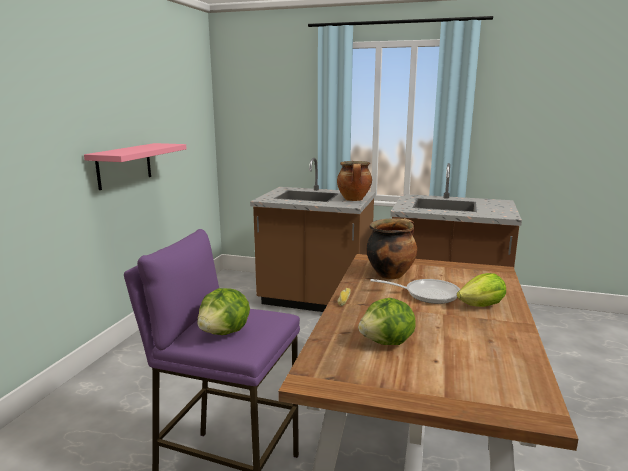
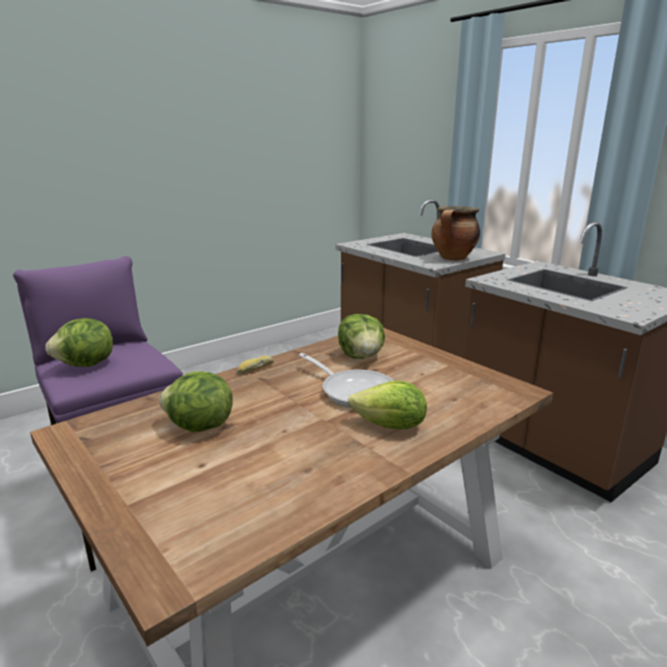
camera: 35 degrees right, 5 degrees up
(124, 165) = (210, 190): pink shelf -> none
(390, 274) = (361, 356): cooking pot -> lettuce

